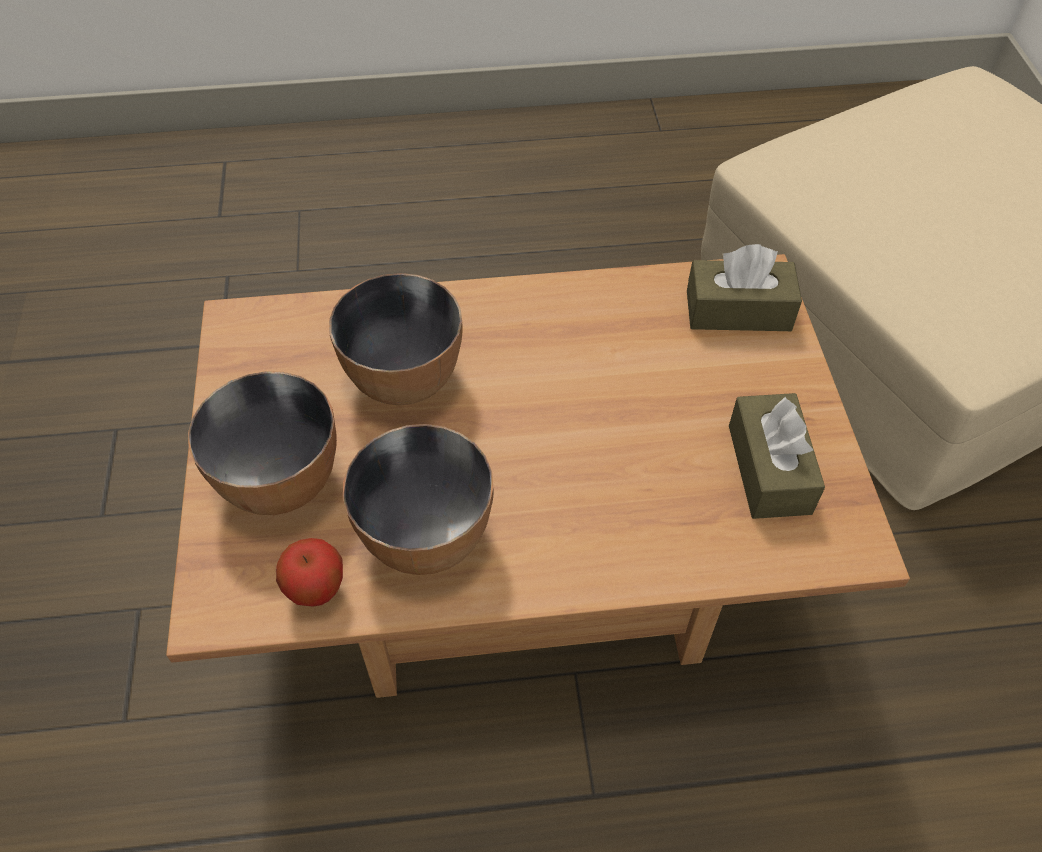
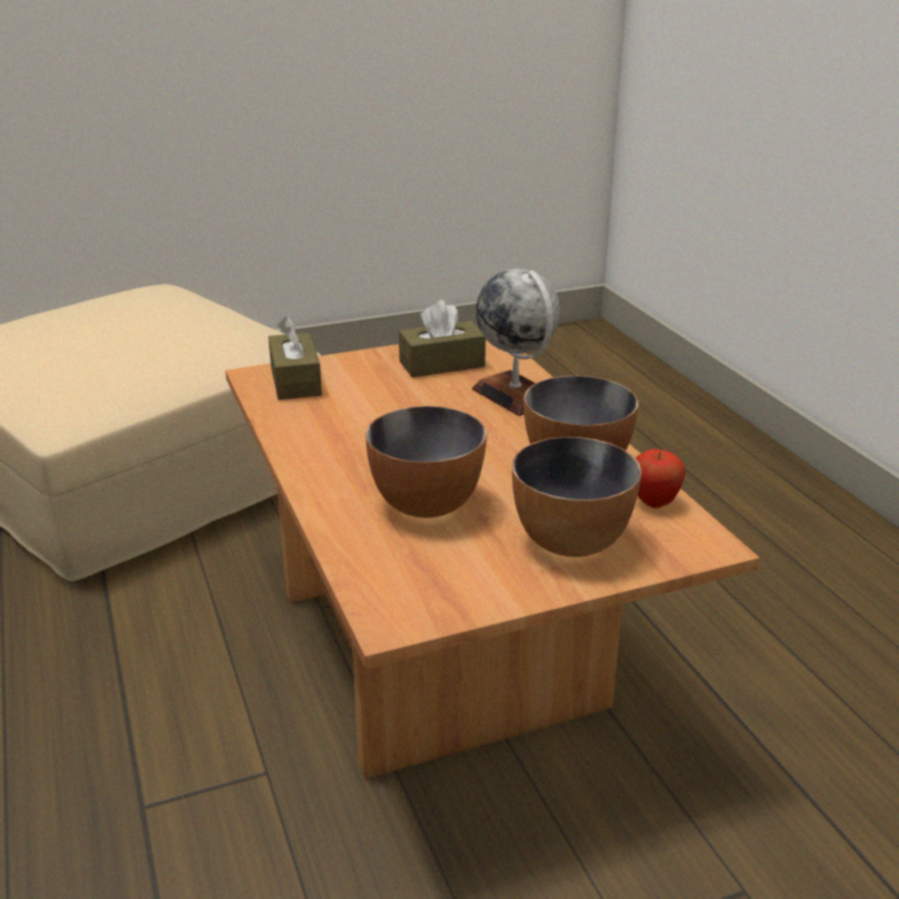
camera: 105 degrees left, 25 degrees down
(646, 530) = (515, 395): none -> globe

